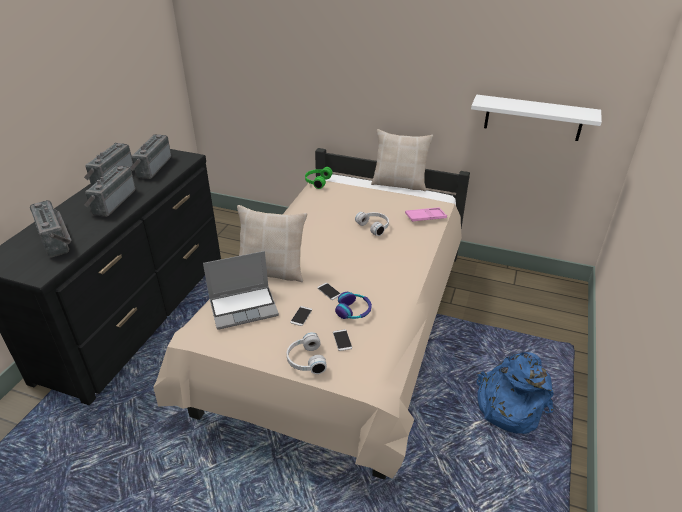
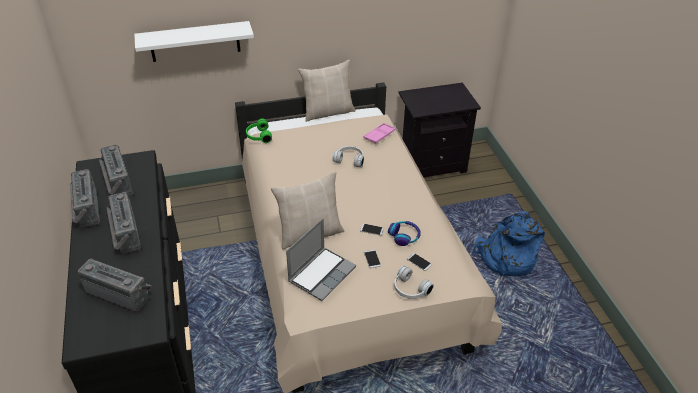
camera: 35 degrees left, 5 degrees up
(505, 282) = (431, 164): none -> black nightstand
(533, 118) = (429, 23): white shelf -> white shelf (195, 41)

